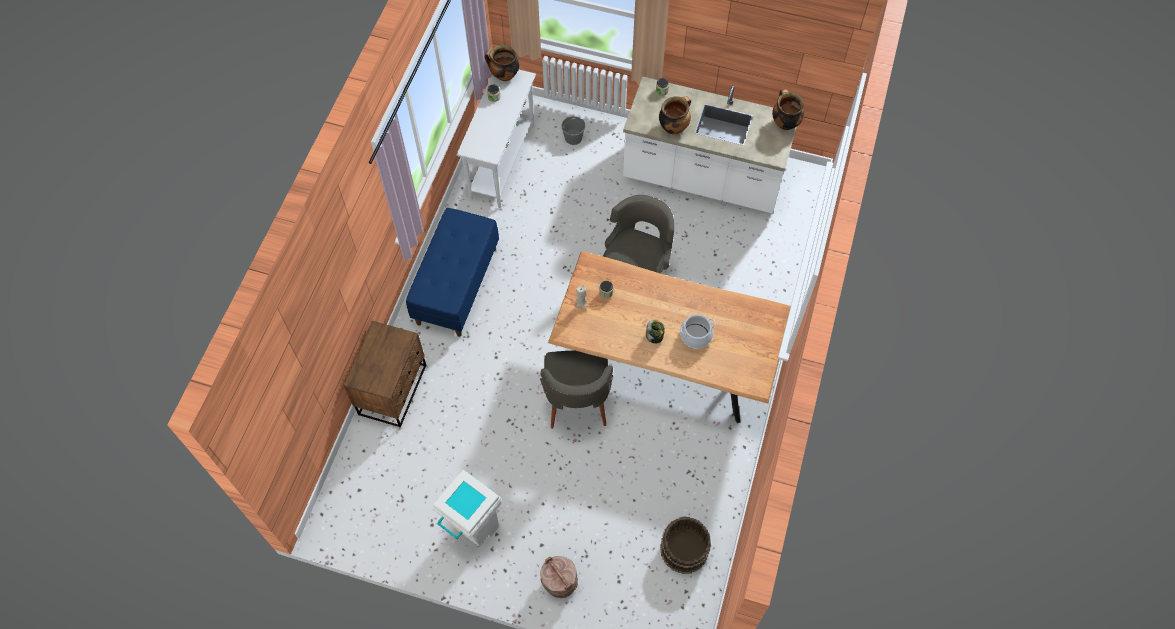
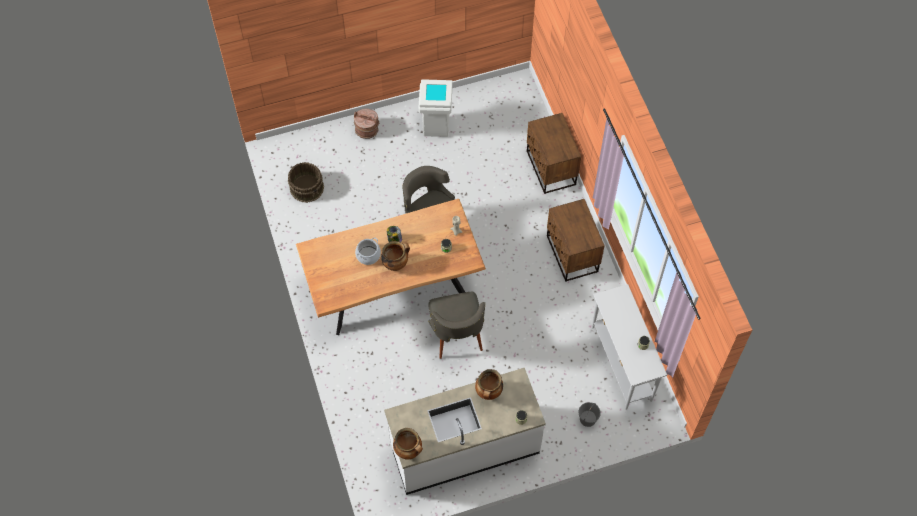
camera: 145 degrees right, 0 degrees up
(456, 285) = (571, 254): blue bench -> brown nightstand
(504, 76) = (652, 367): cooking pot -> cooking pot (395, 263)

